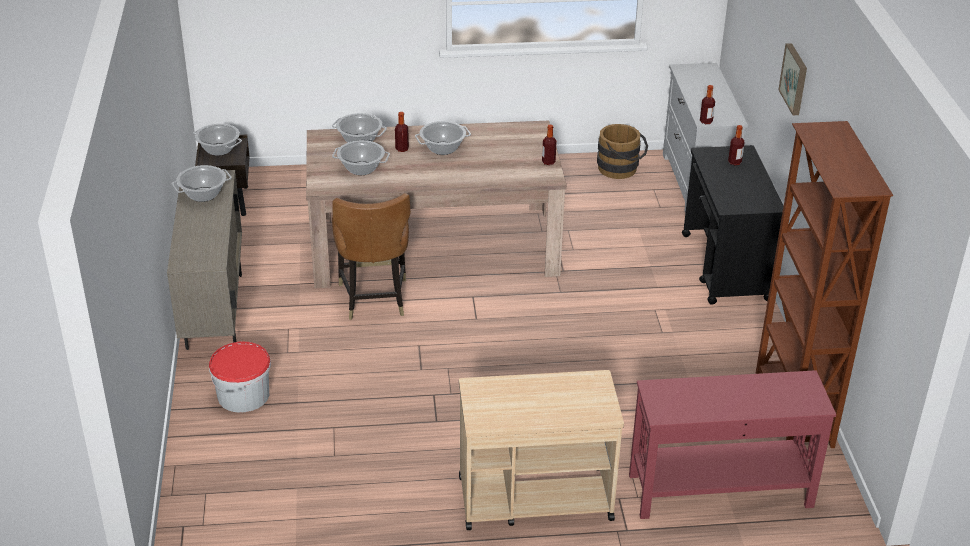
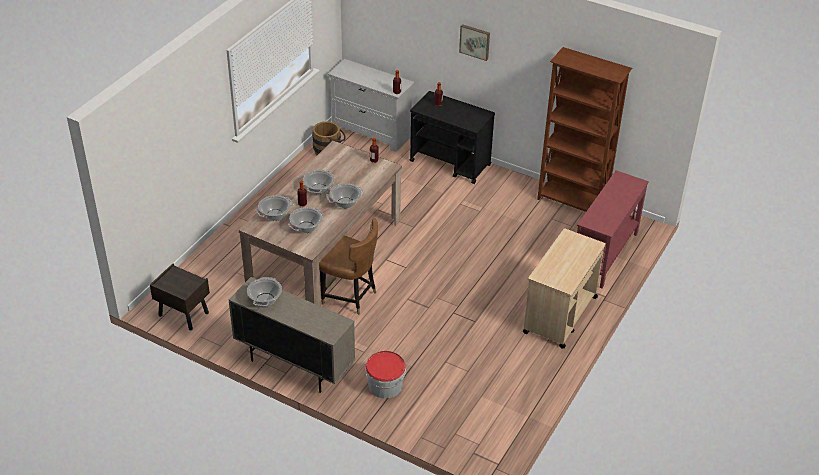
camera: 55 degrees left, 5 degrees up
(218, 149) = (174, 282): cooking pot -> cooking pot (345, 203)

